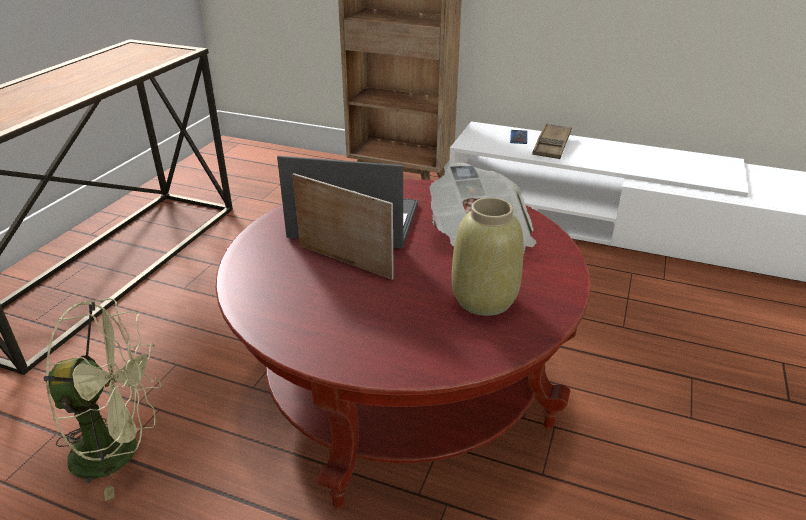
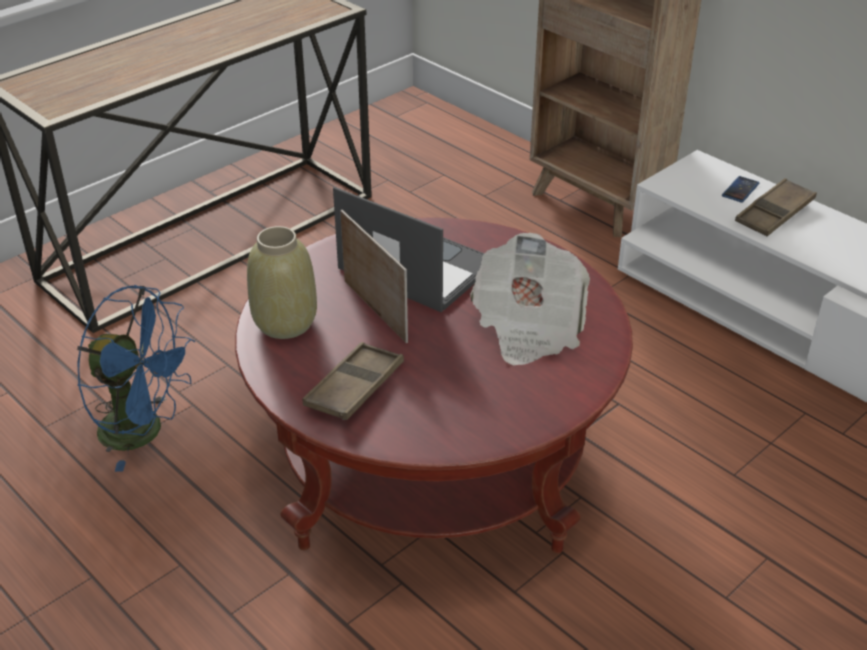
camera: 25 degrees right, 5 degrees up
(120, 450) = (144, 432): green fan -> blue fan
(375, 328) = (354, 387): none -> brown tray
(485, 300) = (478, 391): beige vase -> beige vase (286, 323)

